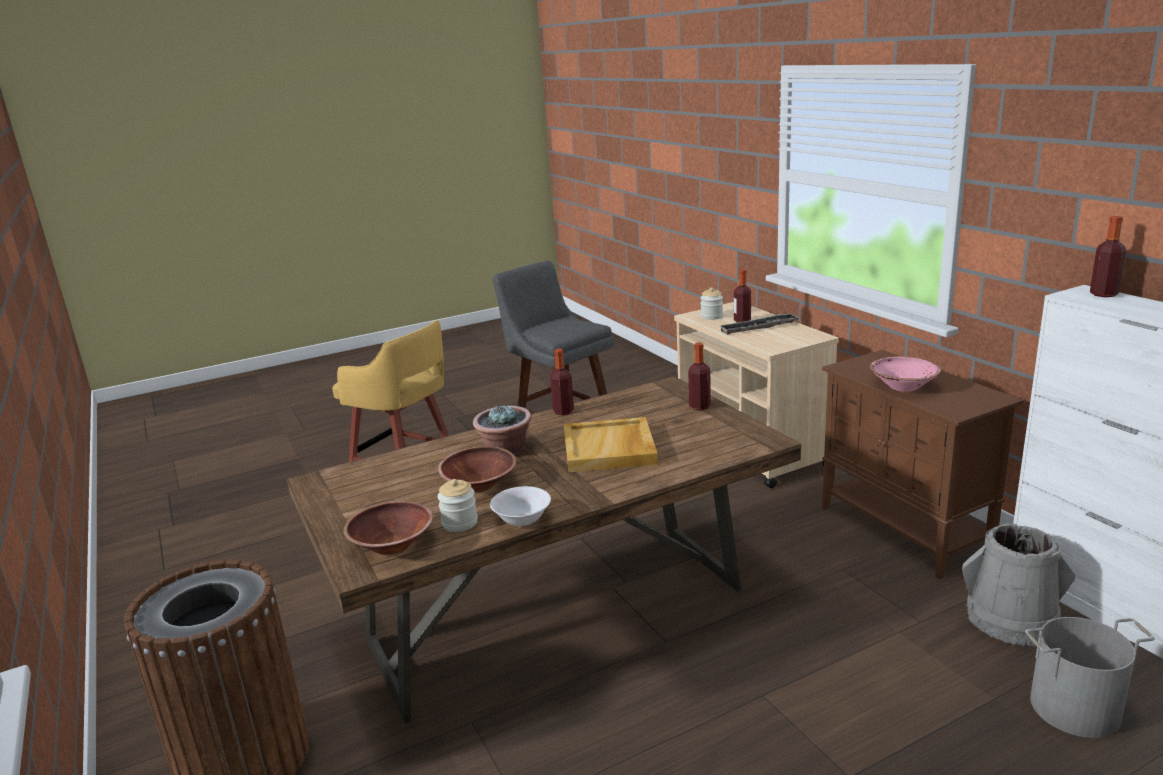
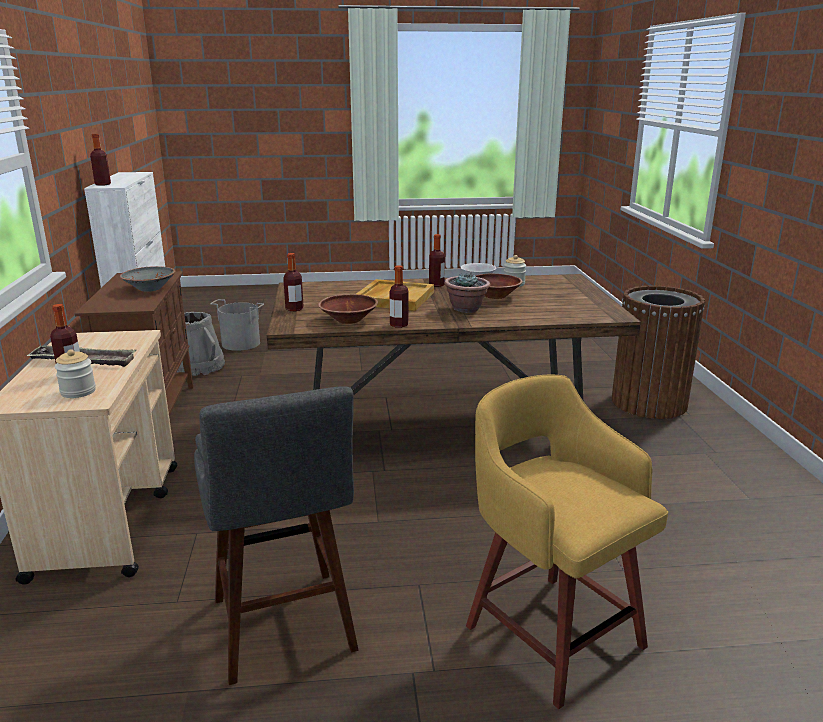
camera: 160 degrees left, 0 degrees up
(392, 546) = (554, 282): brown bowl -> brown bowl (349, 320)
(578, 490) = (436, 285): none -> bottle
(903, 386) = (150, 288): pink bowl -> grey bowl

